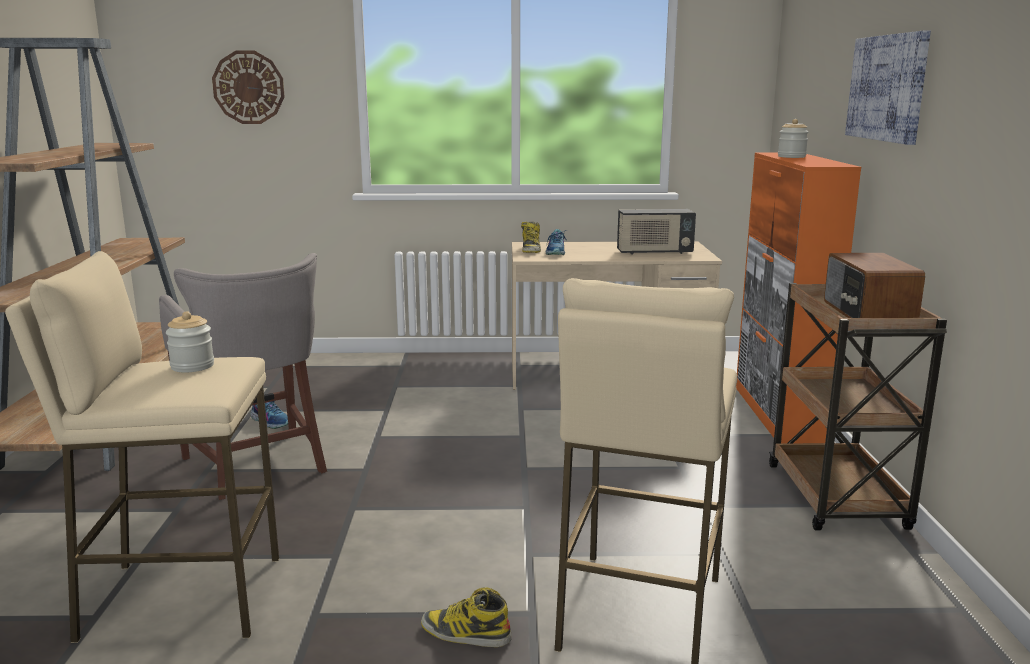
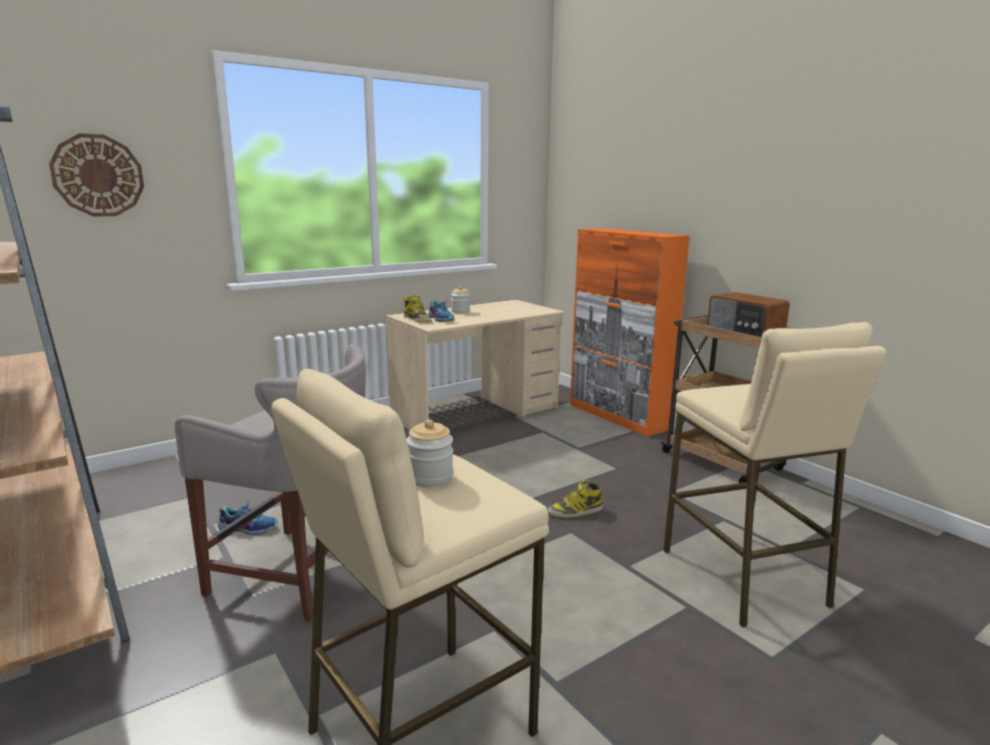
camera: 35 degrees left, 0 degrees up
(465, 633) = (677, 643): boot -> boot (575, 511)
(654, 252) = (509, 311): radio -> none
(791, 157) = (618, 231): jar -> jar (460, 311)
(887, 88) = (709, 181): picture -> none

